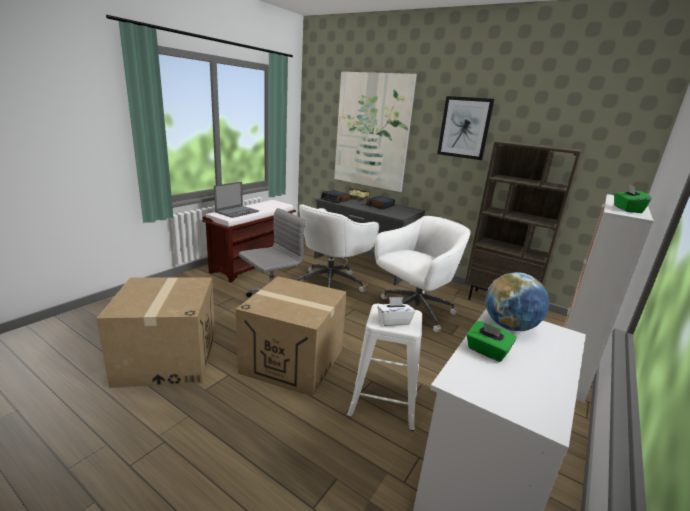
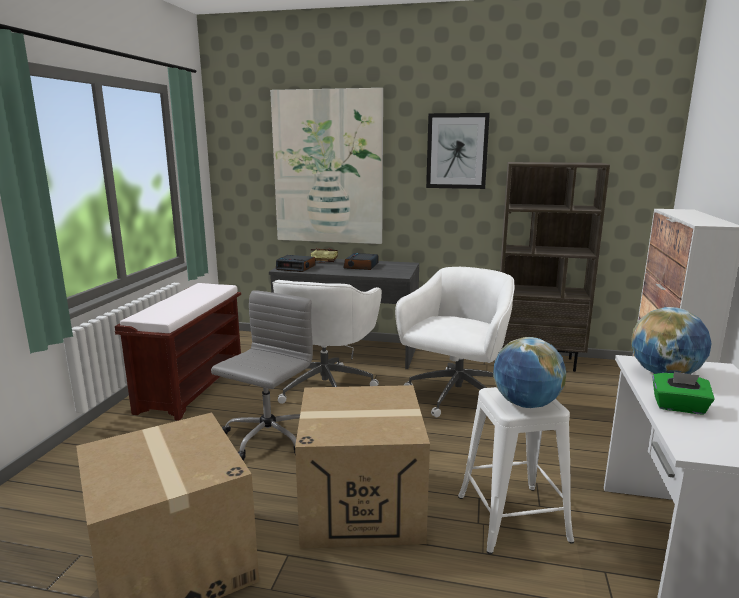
camera: 20 degrees left, 5 degrees down
(237, 211) = (167, 309): laptop -> none
(394, 321) = (526, 404): white tissue box -> globe
(627, 209) = (705, 220): green tissue box -> none

